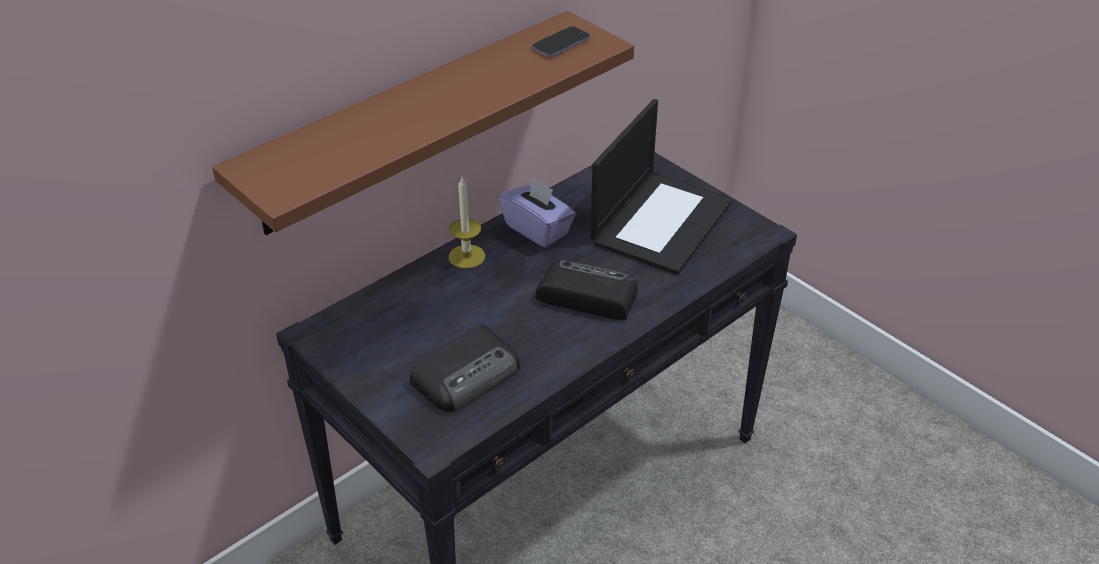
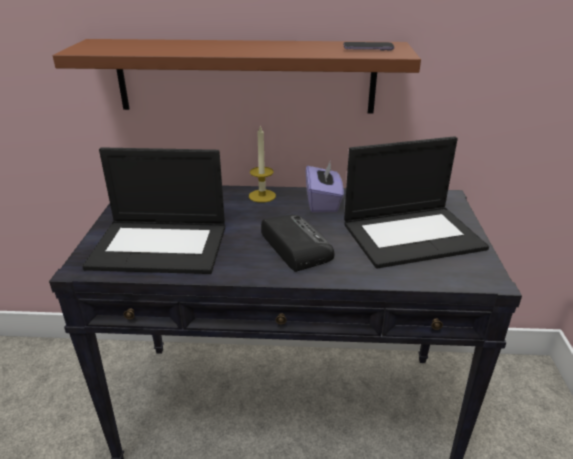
camera: 45 degrees right, 10 degrees down
(467, 374) = (161, 245): radio -> laptop

